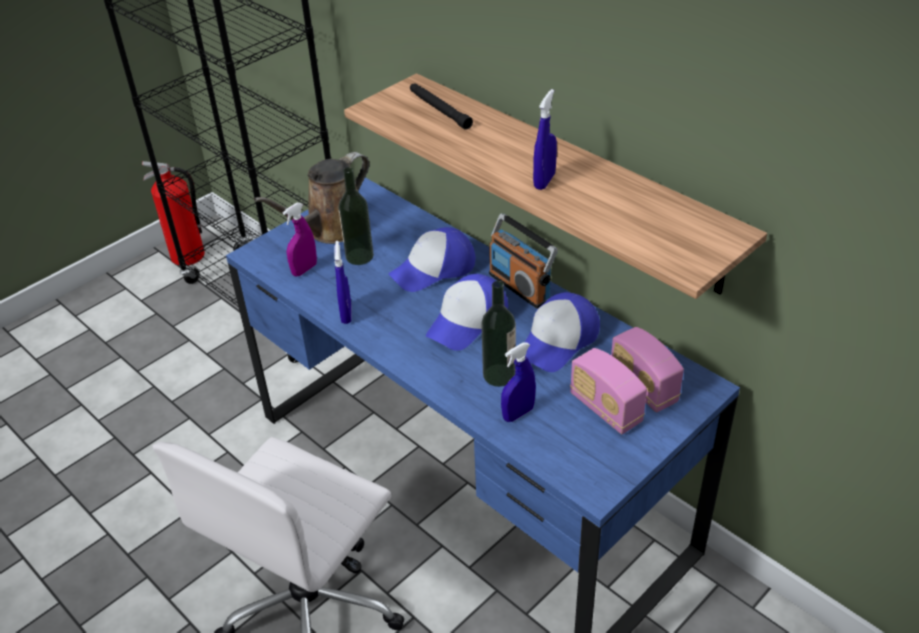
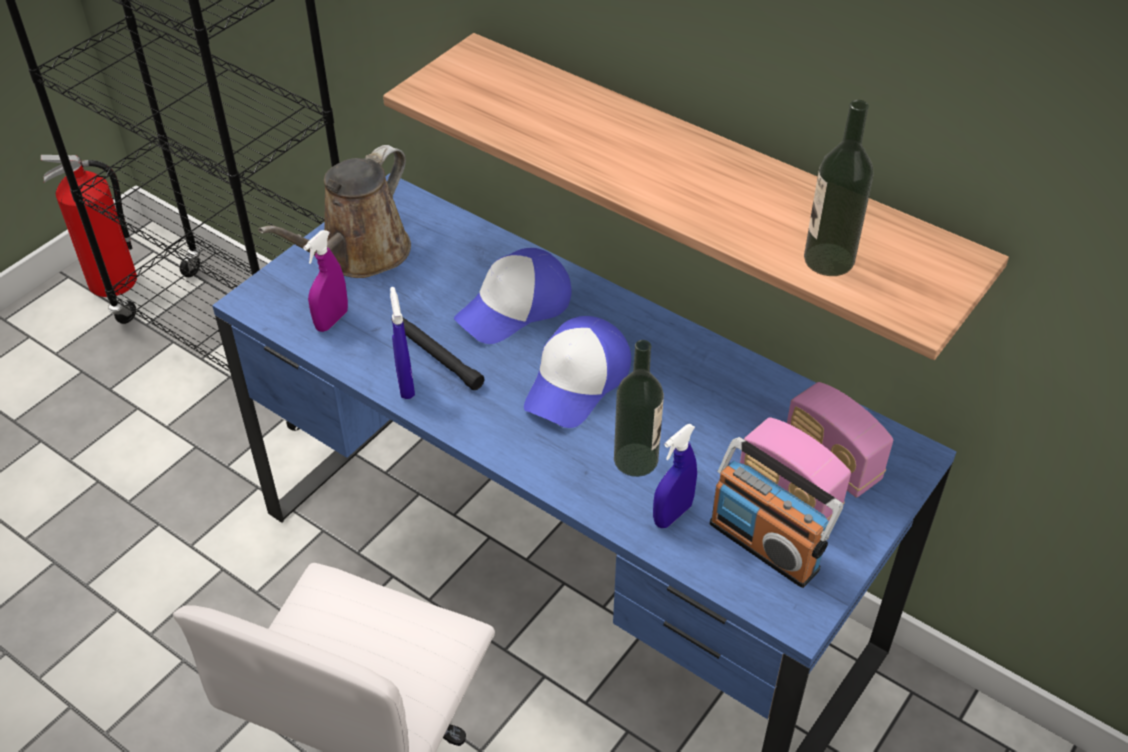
camera: 10 degrees left, 5 degrees up
(359, 256) = (406, 295): bottle -> bottle (828, 259)
(439, 109) = (520, 89): black flashlight -> black flashlight (435, 355)
(520, 286) = (639, 325): radio -> radio (765, 545)
(544, 181) = (693, 194): blue spray bottle -> none
(558, 341) = (706, 403): cap -> none

